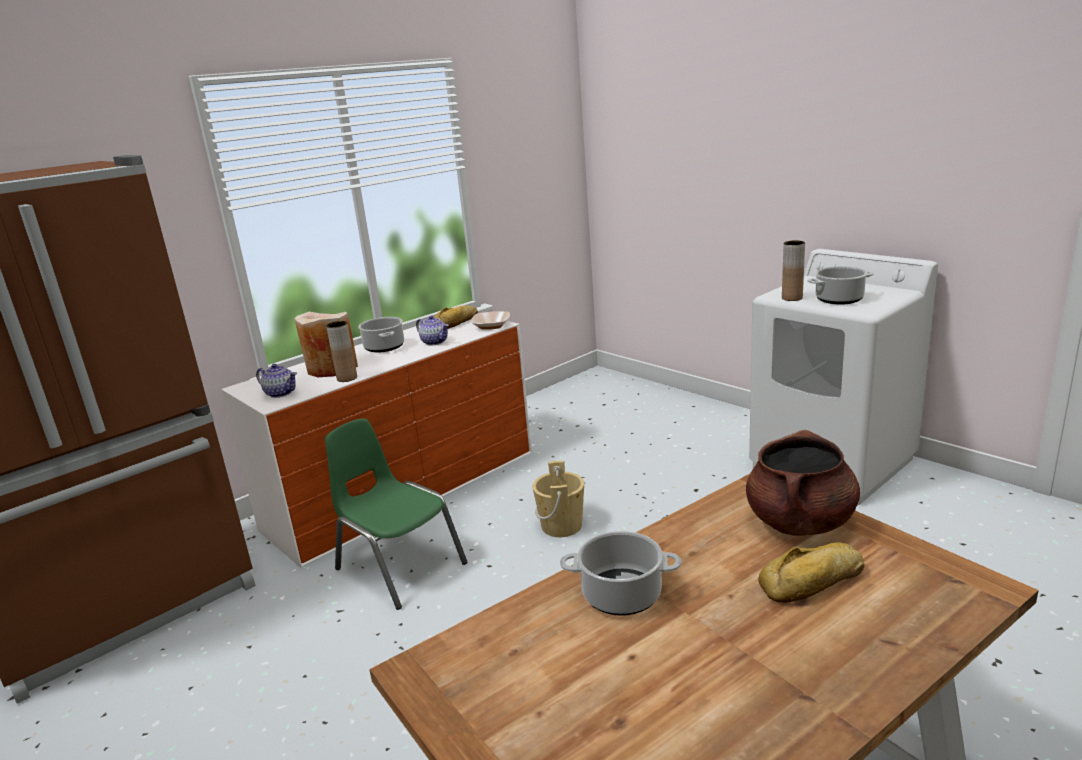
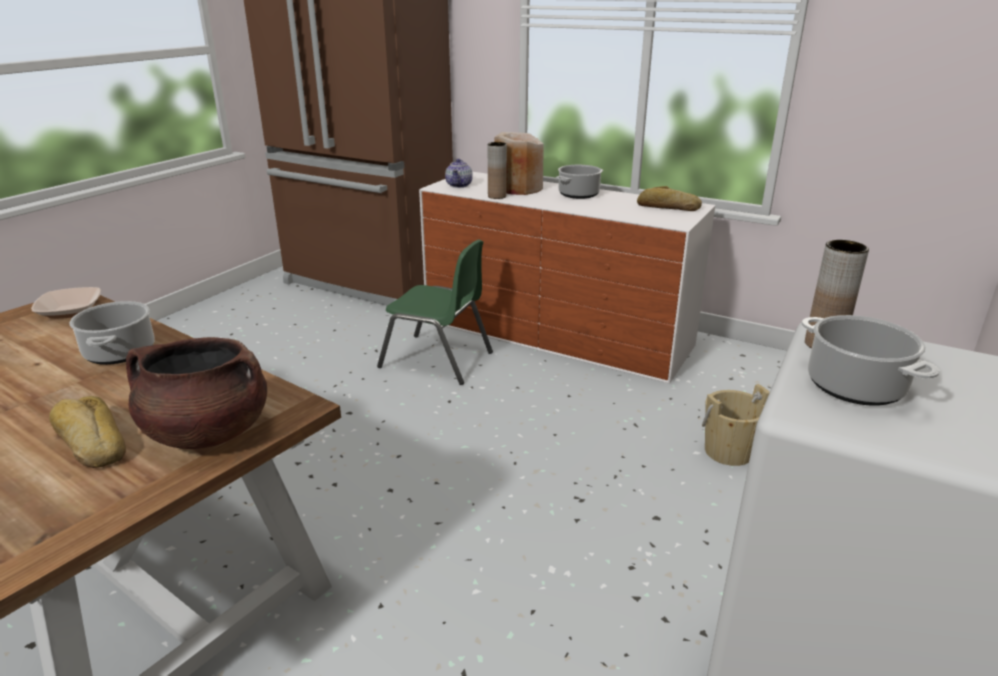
camera: 70 degrees right, 5 degrees up
(399, 566) = (437, 360): green chair -> green chair turned 90 degrees clockwise
(434, 342) = (604, 208): teapot -> none
(491, 326) = (669, 221): bowl -> bowl (70, 311)
(561, 526) = (529, 428): beige bucket -> beige bucket (728, 452)

